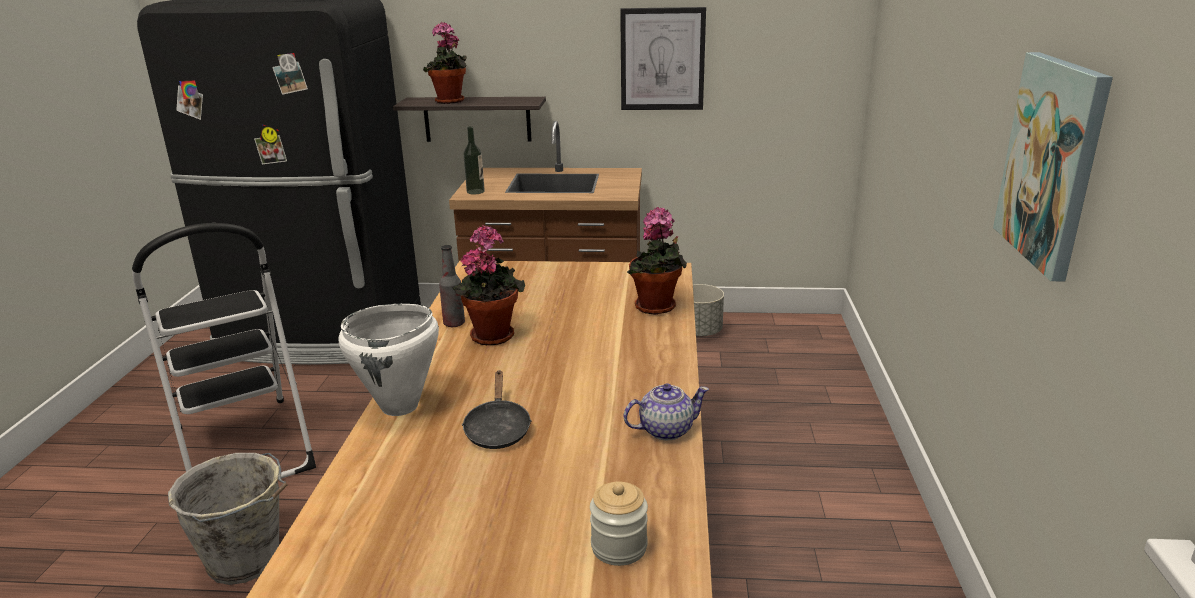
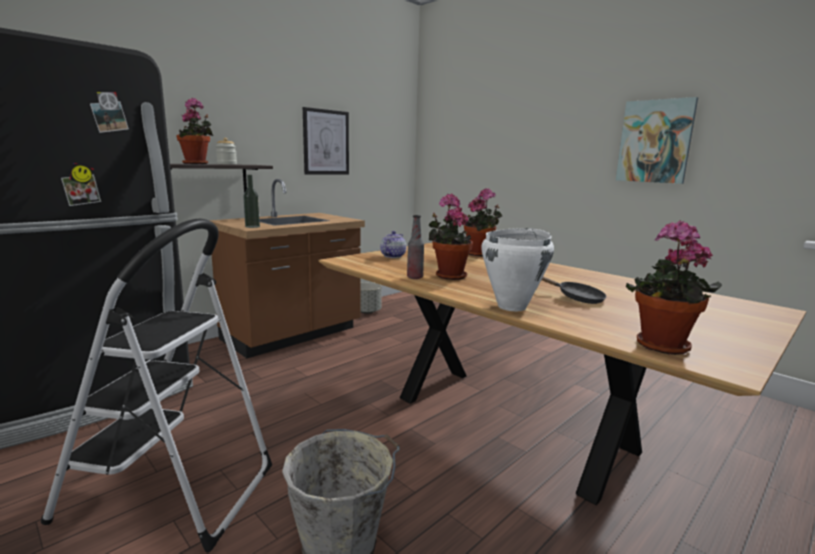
camera: 50 degrees left, 10 degrees down
(337, 525) = (661, 347): none -> potted plant
(619, 547) = (726, 307): jar -> jar (227, 164)
(665, 430) = (616, 279): teapot -> teapot (392, 256)

